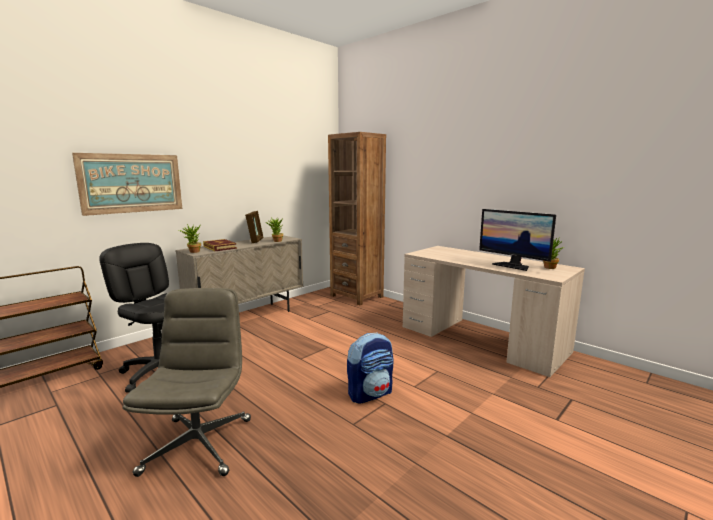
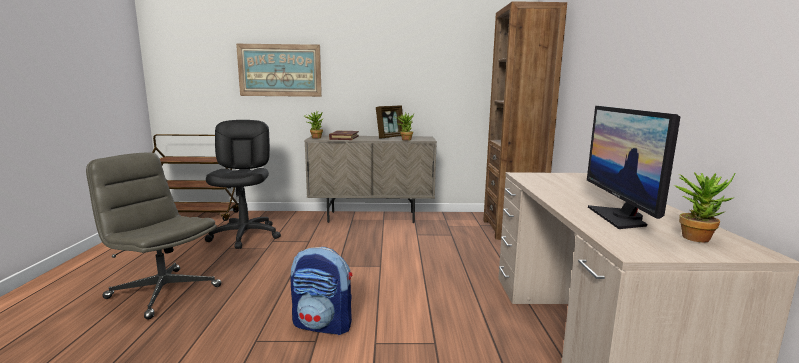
camera: 45 degrees right, 0 degrees up
(198, 444) = (163, 292): grey office chair -> grey office chair turned 105 degrees counterclockwise

